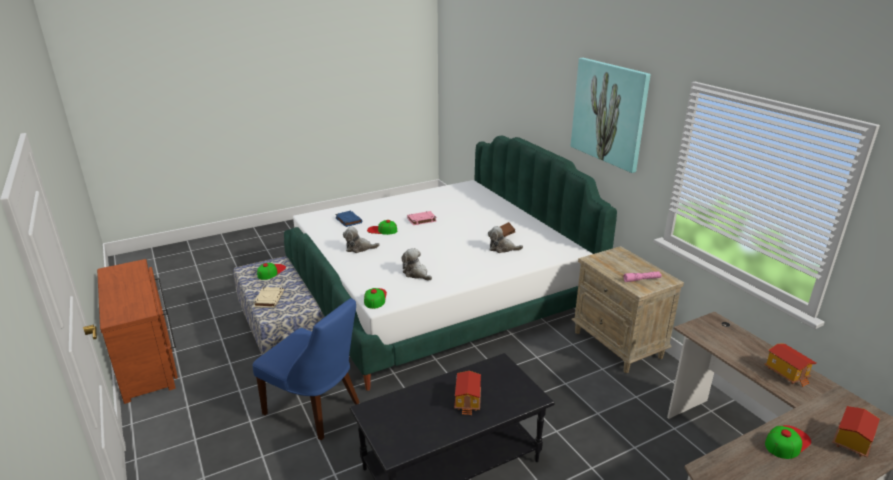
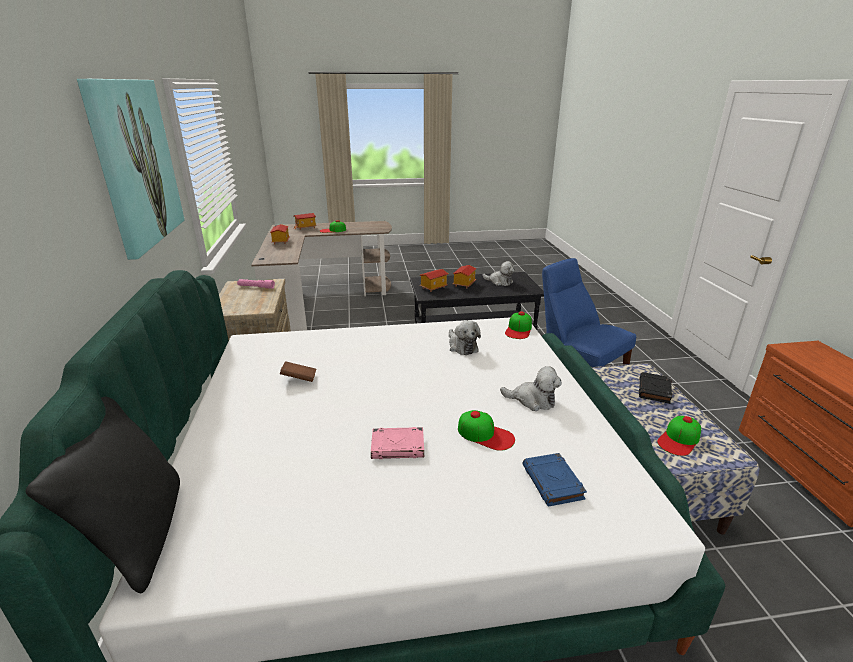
camera: 160 degrees left, 0 degrees up
(269, 299) = (654, 390): beige book -> black book
(490, 189) = (138, 535): none -> black pillow
(502, 248) = (326, 359): plush toy -> plush toy (499, 282)
(503, 382) = (433, 287): none -> toy house

